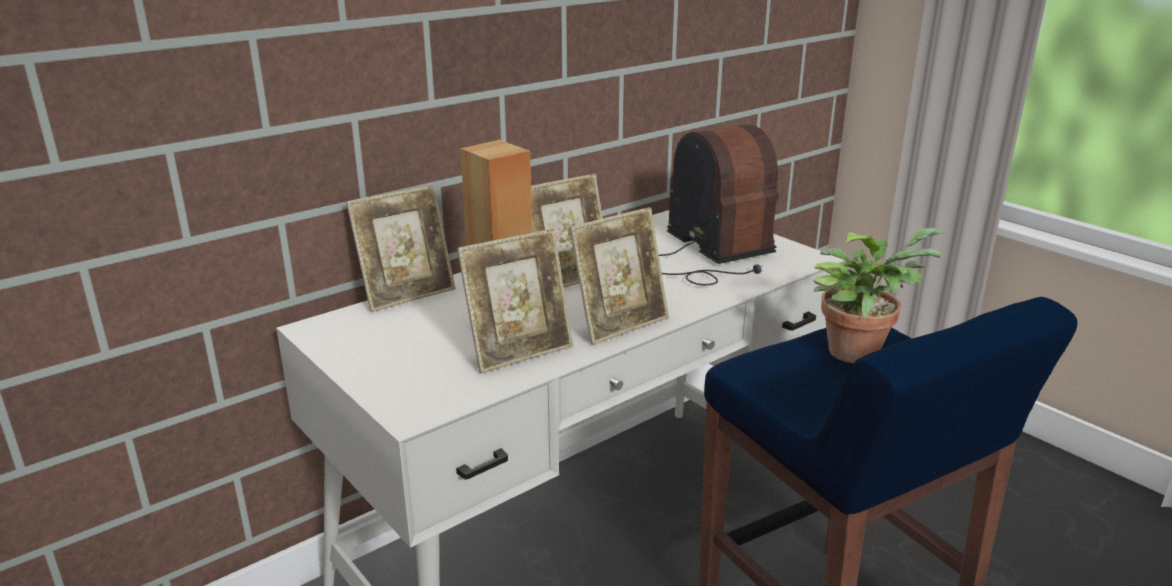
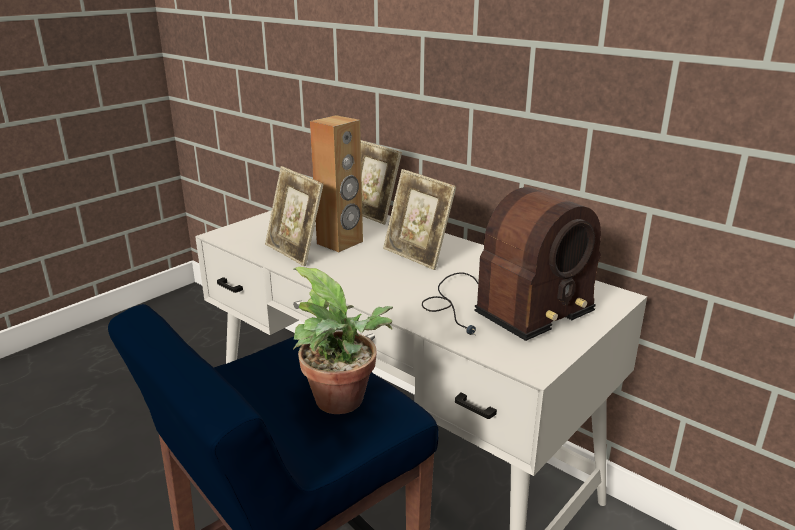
camera: 80 degrees right, 0 degrees up
(620, 324) = (342, 279): picture frame -> none

